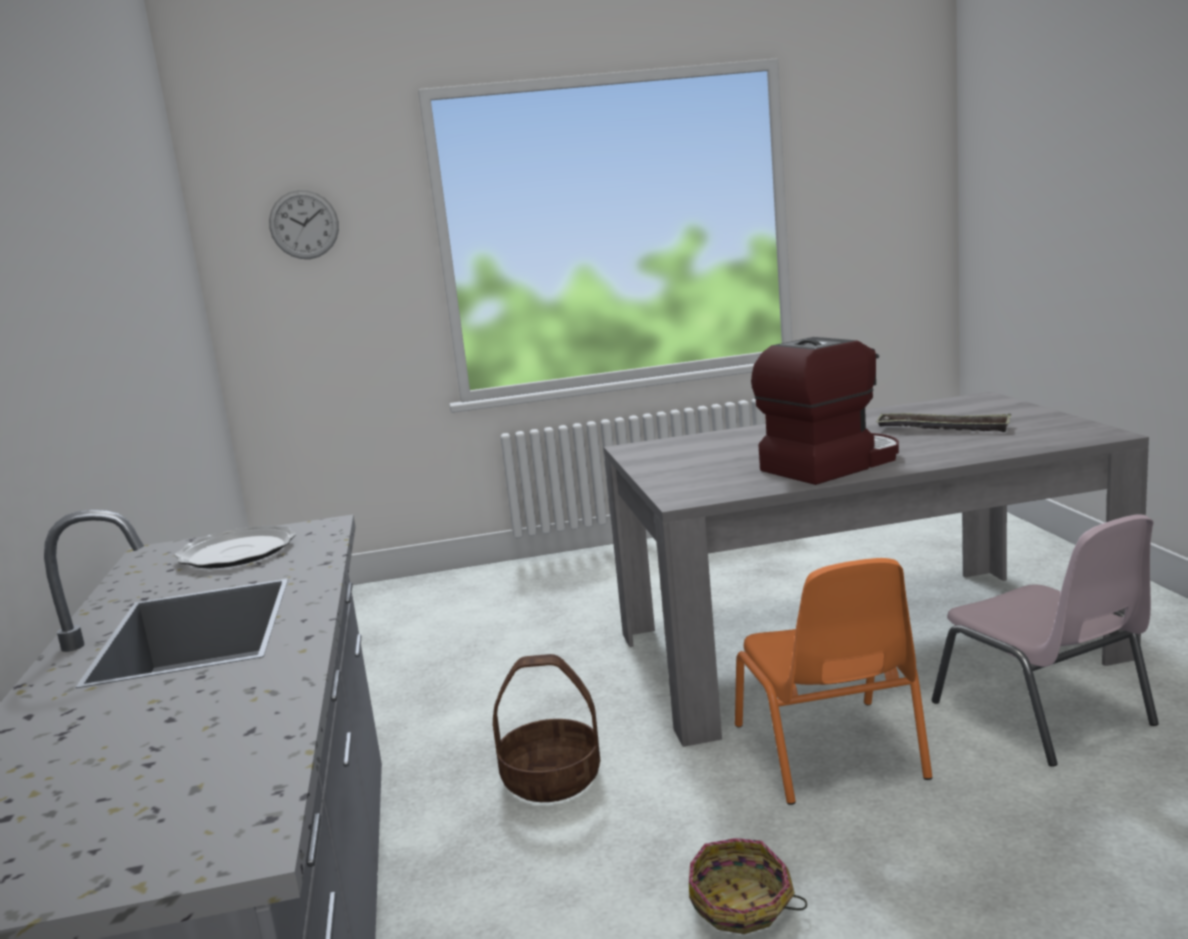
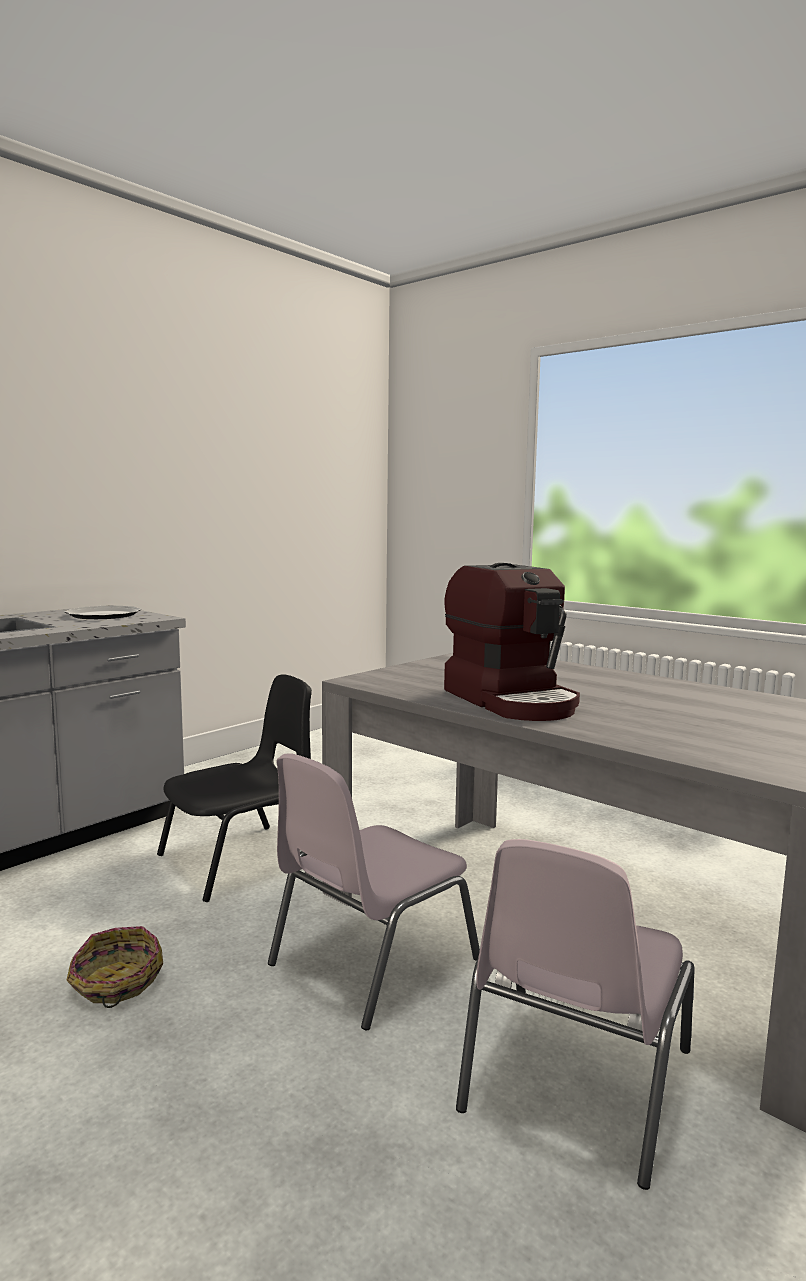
camera: 50 degrees right, 5 degrees down
(304, 224) = (445, 451): wall clock -> none
(552, 778) = (241, 860): basket -> black chair
(830, 752) = (370, 962): orange chair -> pink chair
(831, 464) = (512, 700): coffee machine -> coffee machine turned 45 degrees clockwise
(943, 429) = (709, 718): tray -> none

